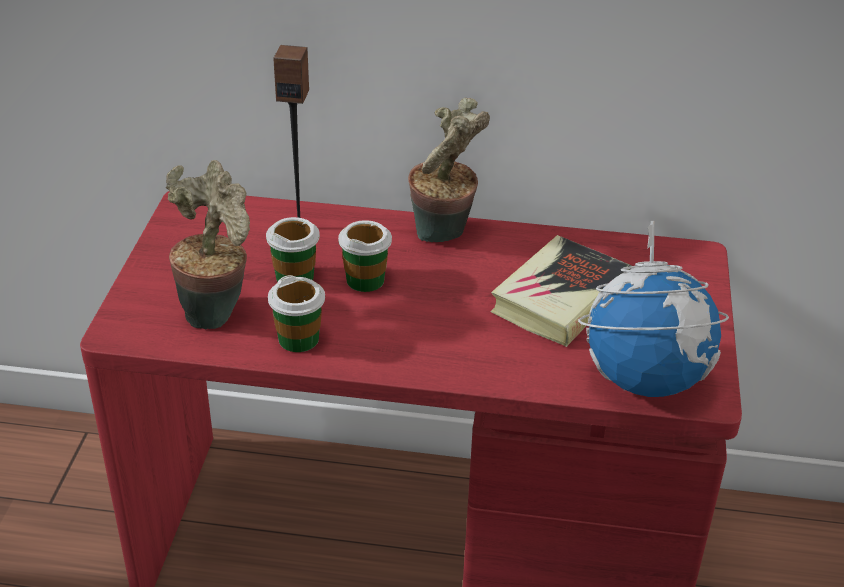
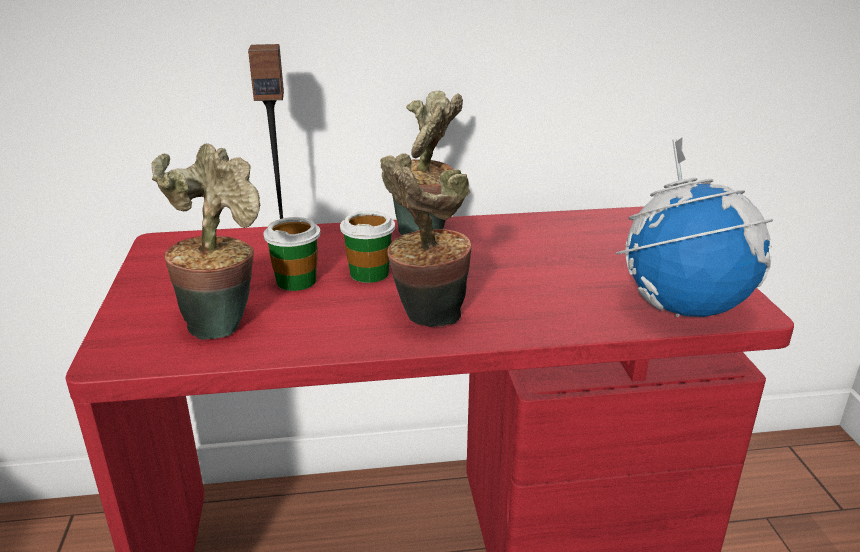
camera: 15 degrees left, 10 degrees down
(298, 339) = (323, 331): cup -> none
(394, 343) = (426, 318): none -> potted plant
(560, 297) = (560, 259): book -> none

